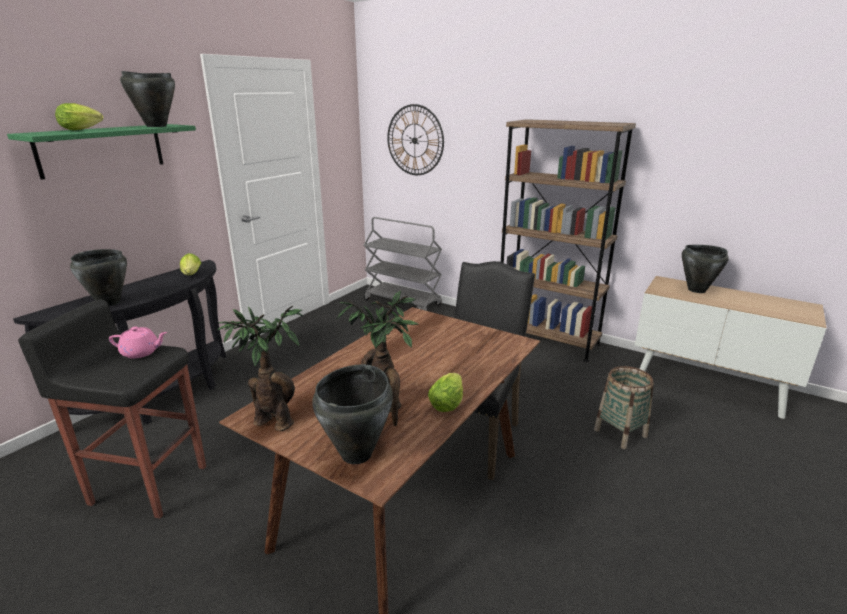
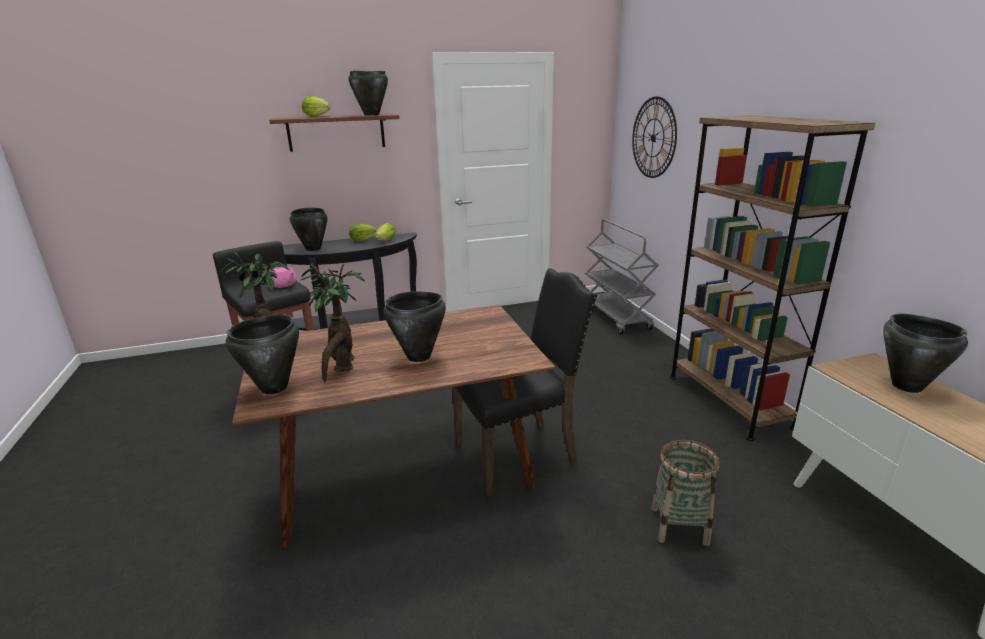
camera: 40 degrees right, 0 degrees up
(102, 150) = (336, 132): green shelf -> brown shelf
(434, 371) = (419, 357): none -> black cooking pot
(448, 403) = (384, 382): lettuce -> lettuce (364, 240)

